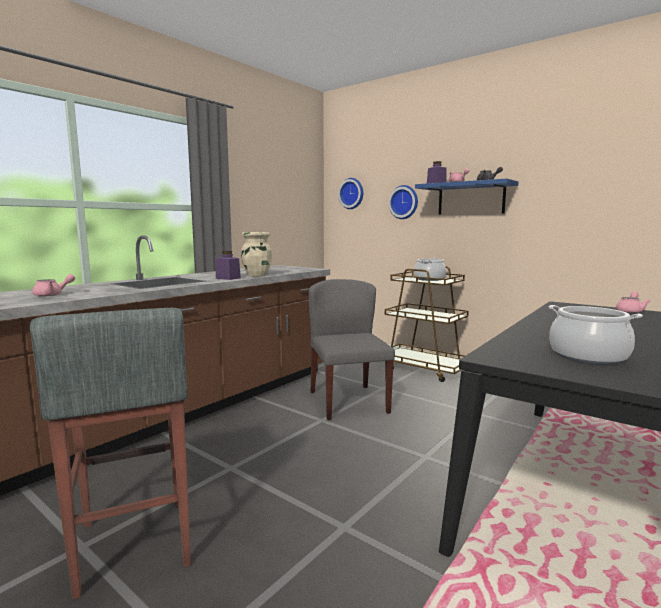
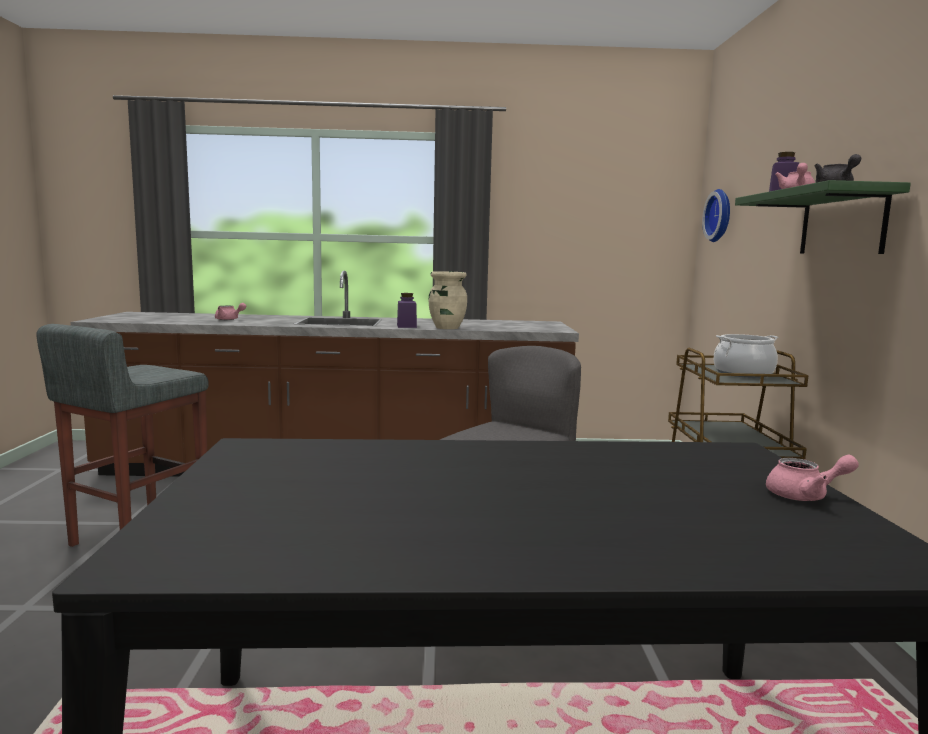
camera: 50 degrees right, 0 degrees up
(404, 202) = (767, 230): wall clock -> none
(471, 199) = (842, 223): blue shelf -> green shelf
(588, 356) = (313, 483): cooking pot -> none

